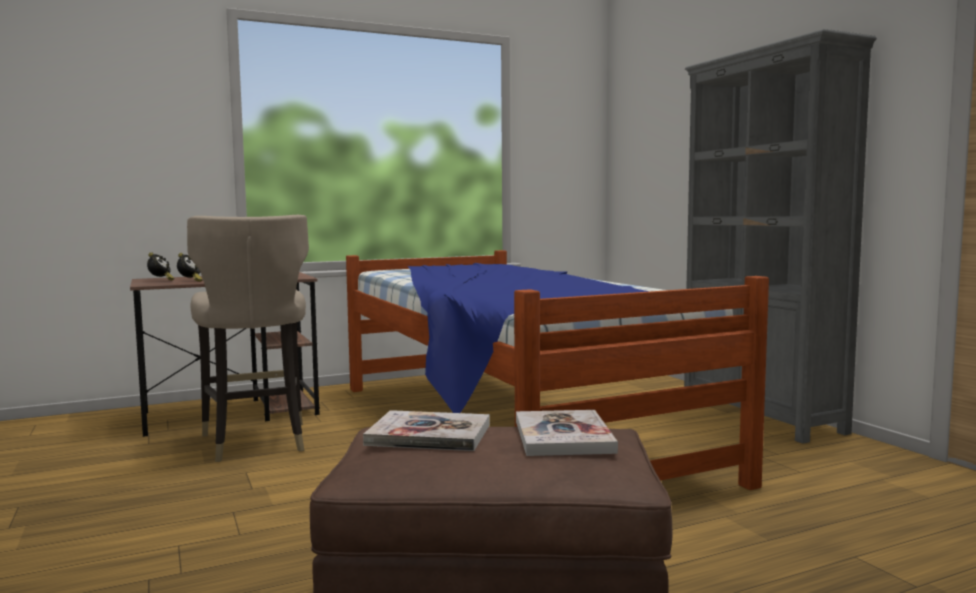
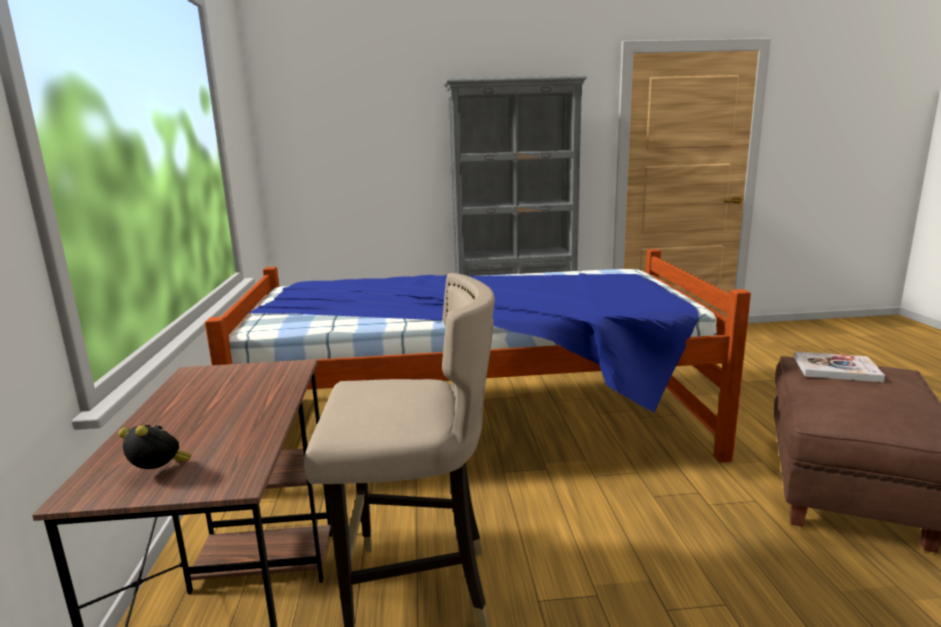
camera: 70 degrees left, 10 degrees up
(190, 281) = (232, 442): alarm clock -> none
(429, 434) = (848, 402): book -> none

